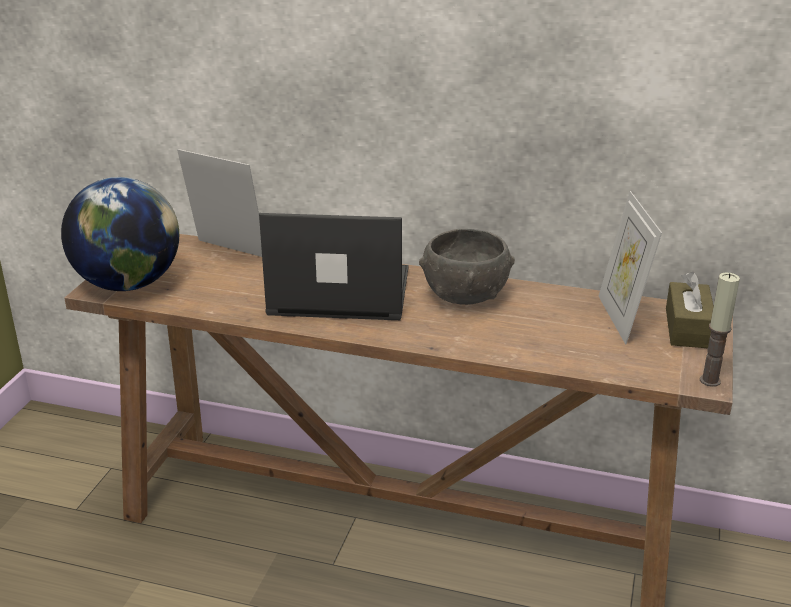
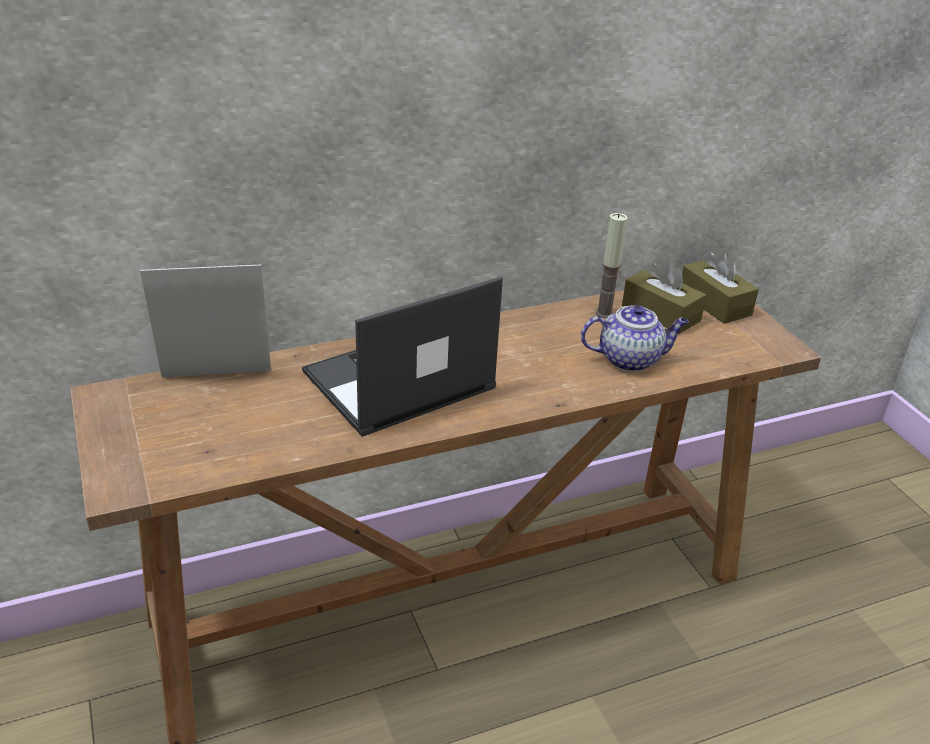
camera: 40 degrees left, 5 degrees up
(128, 284) = (150, 465): globe -> none
(465, 295) = (515, 338): grey bowl -> none
(539, 340) = (630, 359): none -> teapot
(621, 318) = (660, 313): picture frame -> brown tissue box
(710, 380) = (786, 344): candle -> candle (604, 313)

